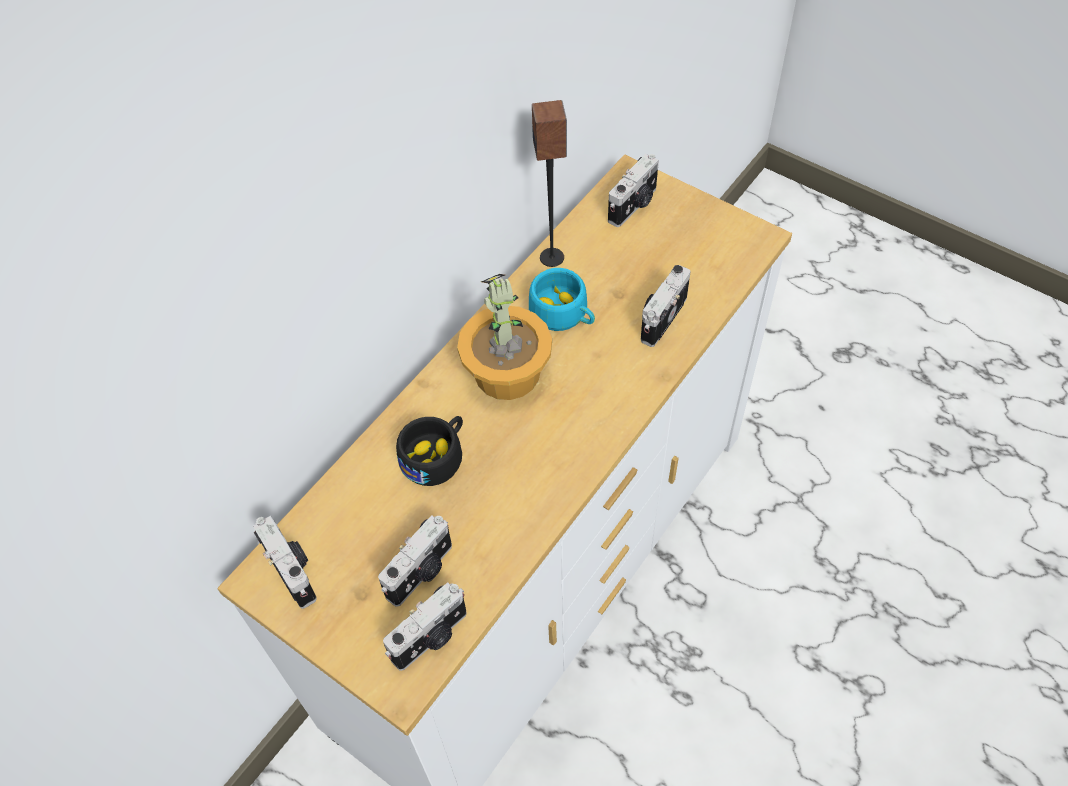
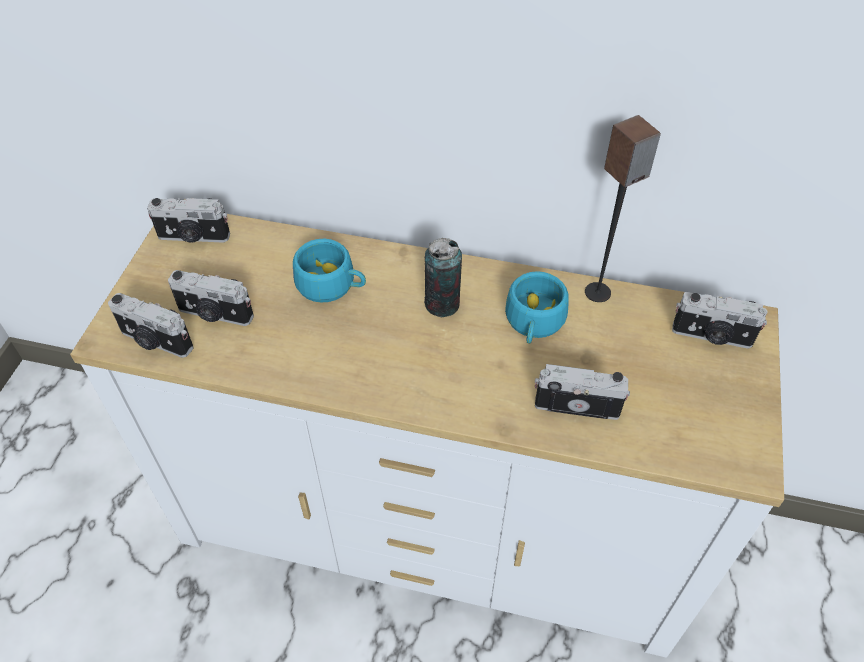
camera: 65 degrees right, 5 degrees down
(293, 570) = (193, 237): camera -> camera turned 60 degrees clockwise
(436, 456) = (332, 285): black cup -> turquoise cup
(507, 373) = (442, 304): potted plant -> can

